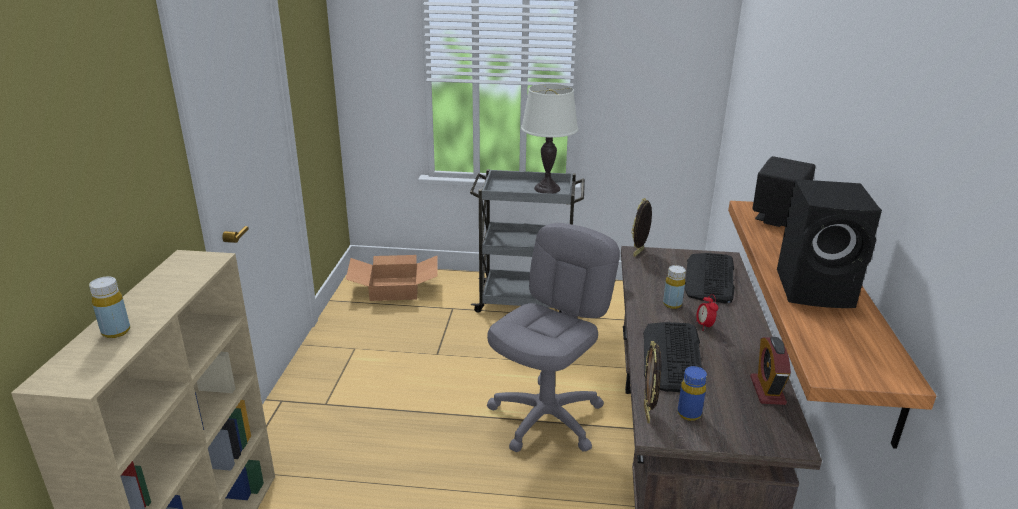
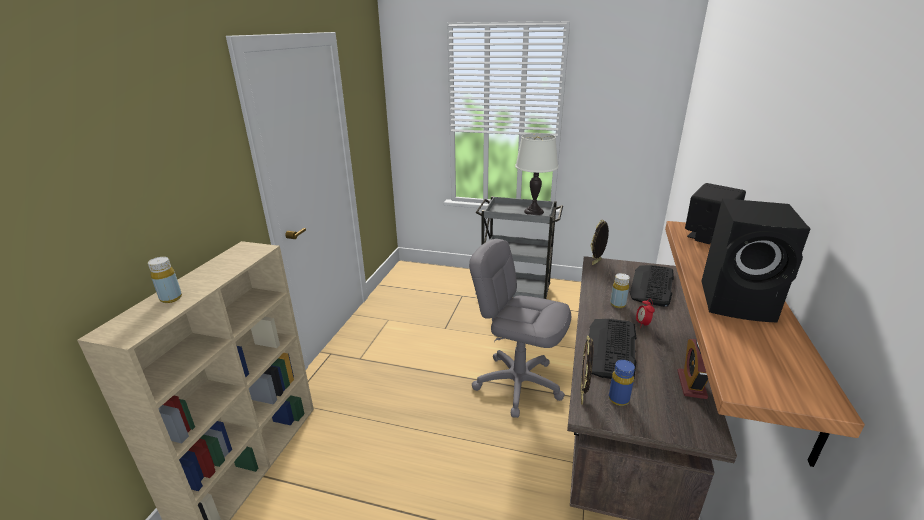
camera: 10 degrees right, 0 degrees up
(395, 288) = (424, 279): cardboard box -> none
(547, 418) = (518, 384): grey office chair -> grey office chair turned 105 degrees counterclockwise

